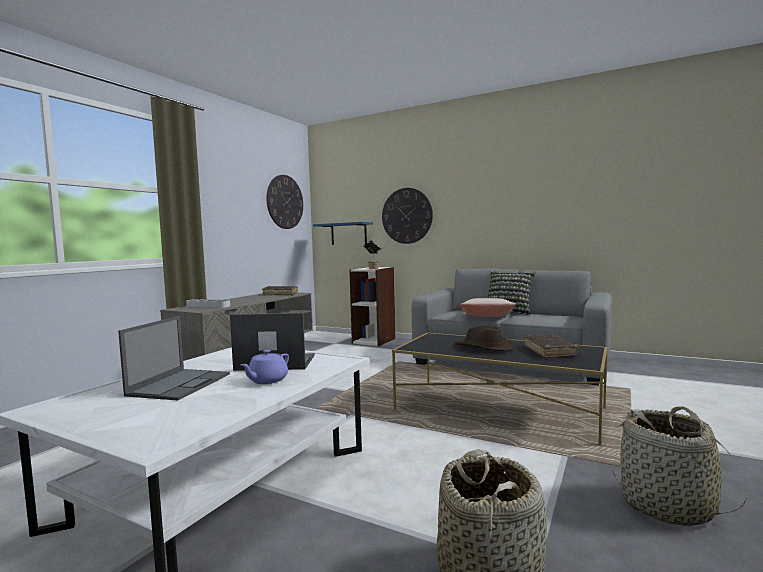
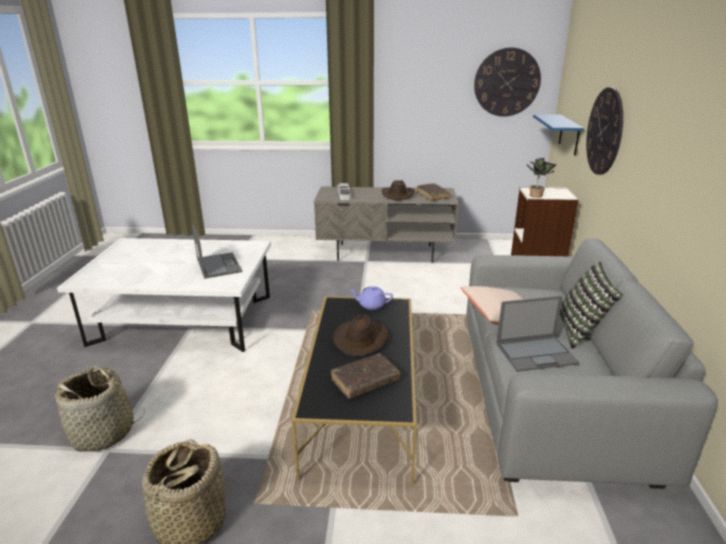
camera: 65 degrees right, 20 degrees up
(180, 384) = (167, 255): laptop -> laptop (537, 353)
(254, 298) = (397, 195): none -> brown hat
(267, 380) = (176, 275): purple teapot -> purple teapot (371, 305)

